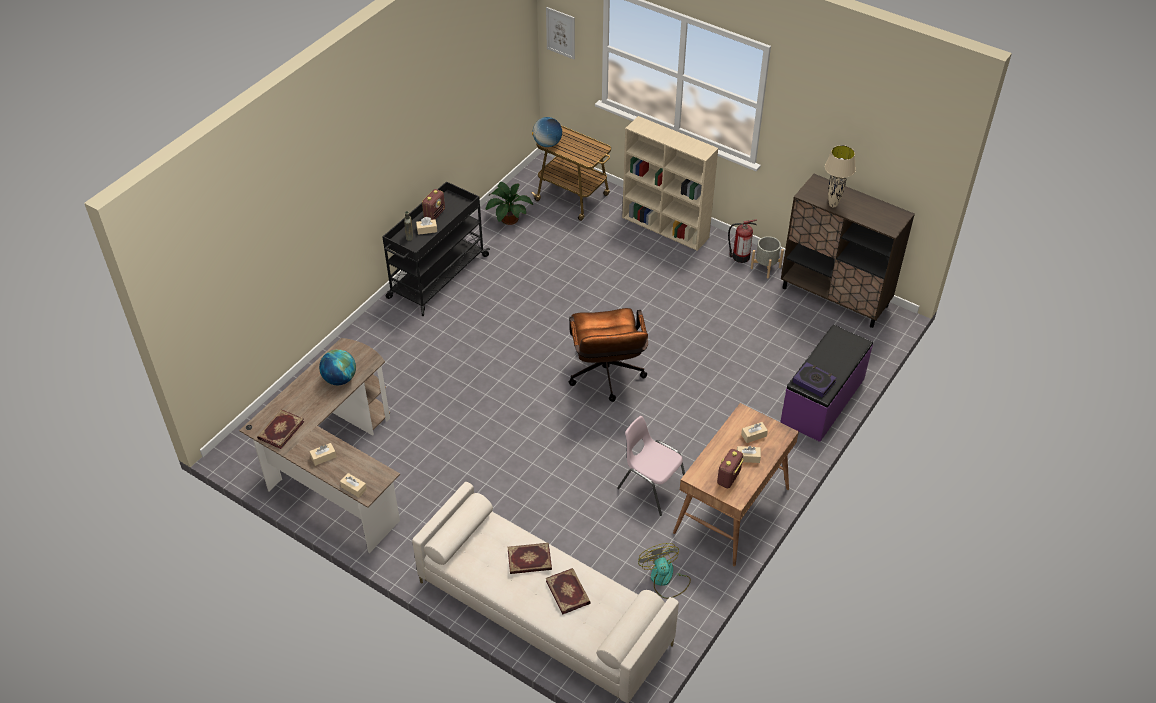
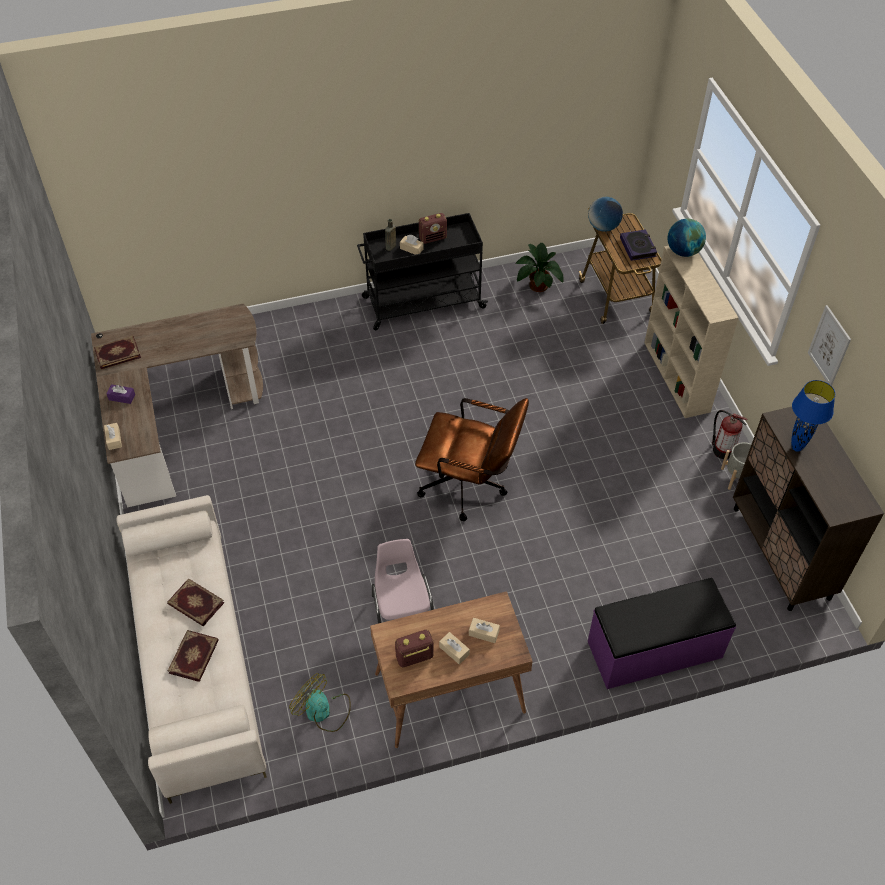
camera: 40 degrees right, 5 degrees up
(323, 457) = (122, 397): beige tissue box -> purple tissue box
(340, 379) = (204, 338): globe -> globe (683, 251)
(560, 33) = (670, 114): picture -> picture (829, 346)
(606, 378) = (470, 486): brown office chair -> brown office chair turned 105 degrees counterclockwise
(665, 579) = (323, 711): fan -> fan turned 75 degrees counterclockwise
(814, 381) = (626, 623): book -> book (638, 247)
(833, 205) = (797, 448): beige table lamp -> blue table lamp

